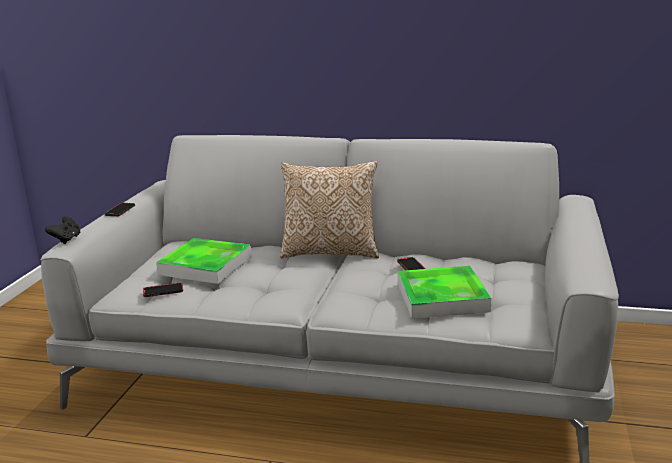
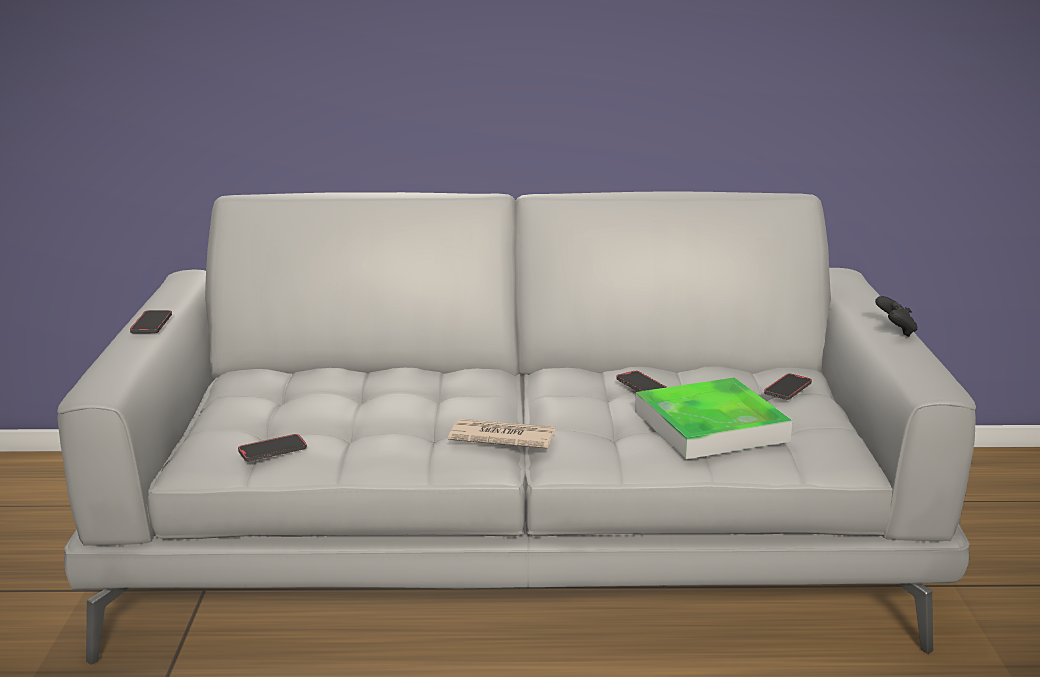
camera: 15 degrees left, 0 degrees up
(66, 240) = (94, 376): black game controller -> black game controller (895, 331)
(205, 265) = (318, 405): tray -> none
(302, 294) = (501, 438): none -> newspaper
(330, 252) = (502, 371): pillow -> none
(510, 276) = (788, 389): none -> phone

